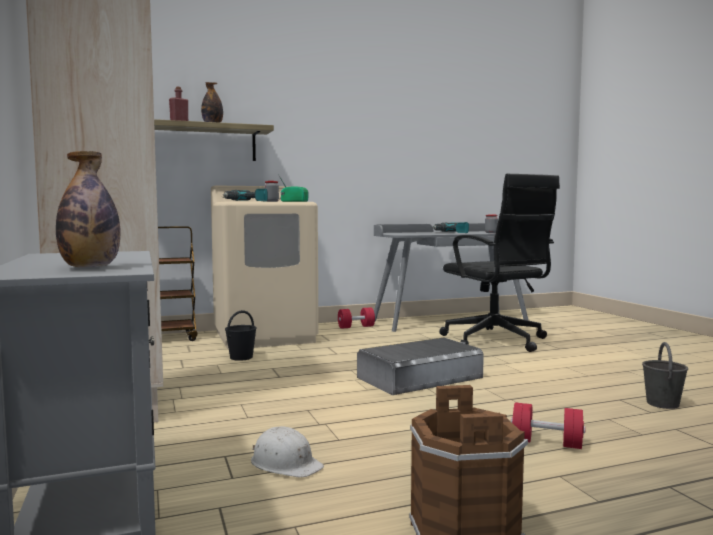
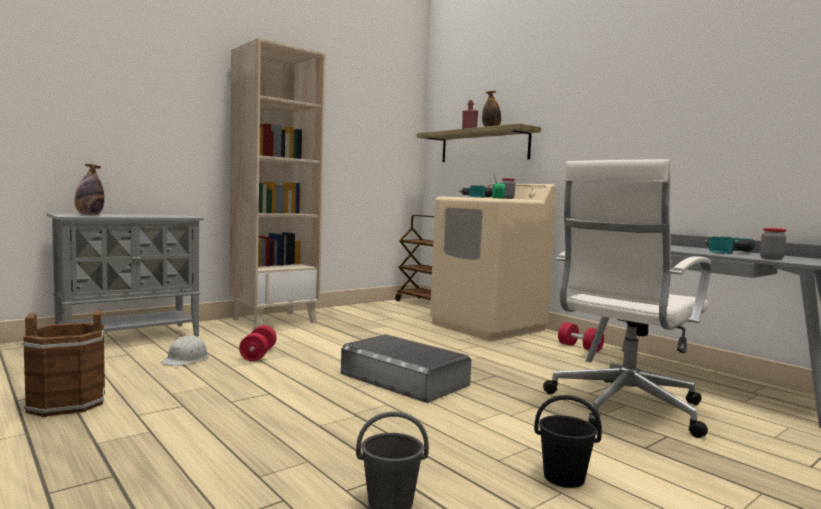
camera: 70 degrees right, 0 degrees up
(241, 357) = (412, 328): black bucket -> black bucket (564, 478)
(496, 341) = (622, 408): black office chair -> white office chair
(546, 443) = (226, 428): red dumbbell -> red dumbbell (258, 355)

